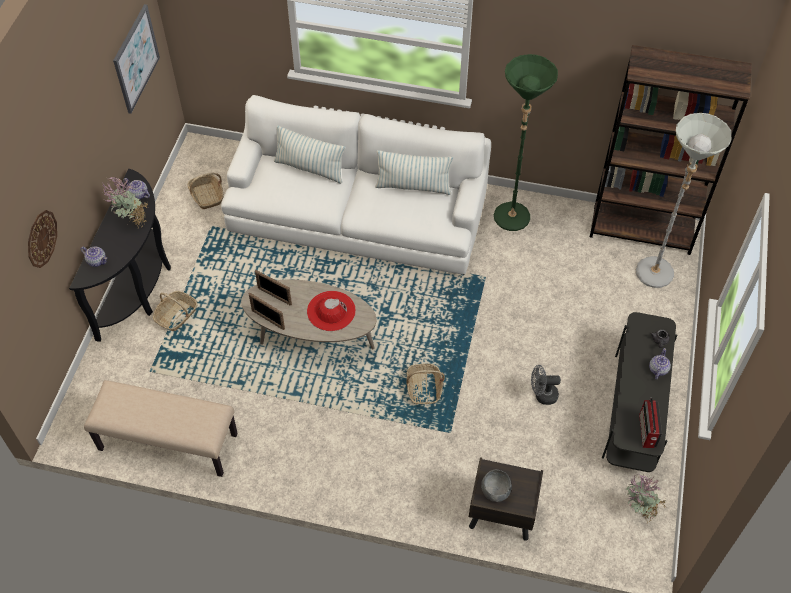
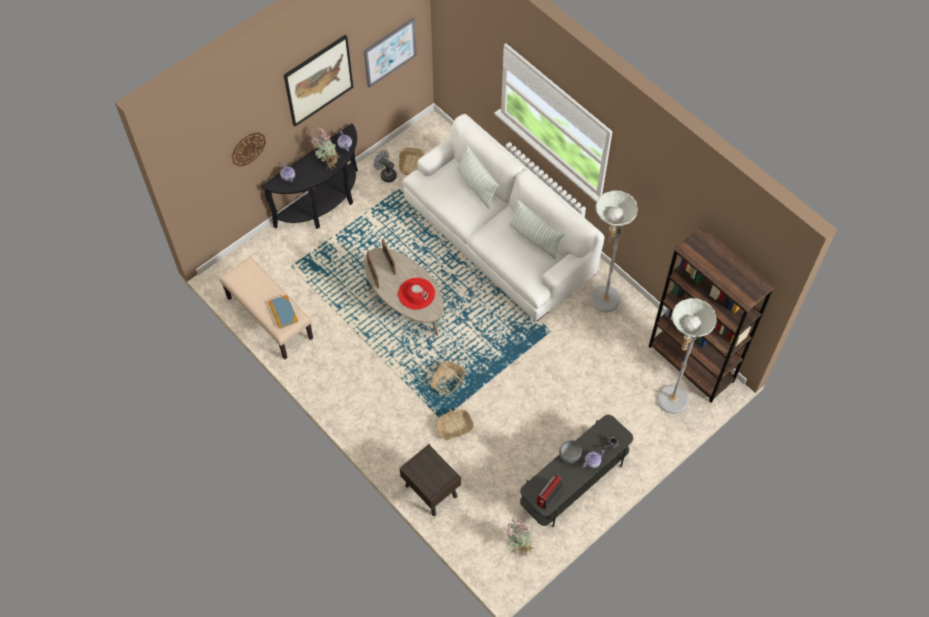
camera: 35 degrees right, 5 degrees up
(82, 114) = (318, 80): none -> picture
(176, 315) = (332, 238): basket -> basket (455, 428)
(196, 417) = (283, 312): none -> book
(495, 492) = (421, 470): grey bowl -> grey bowl (569, 455)
(510, 223) = (600, 303): green floor lamp -> grey floor lamp
(542, 395) = (520, 433): grey fan -> grey fan (386, 174)

